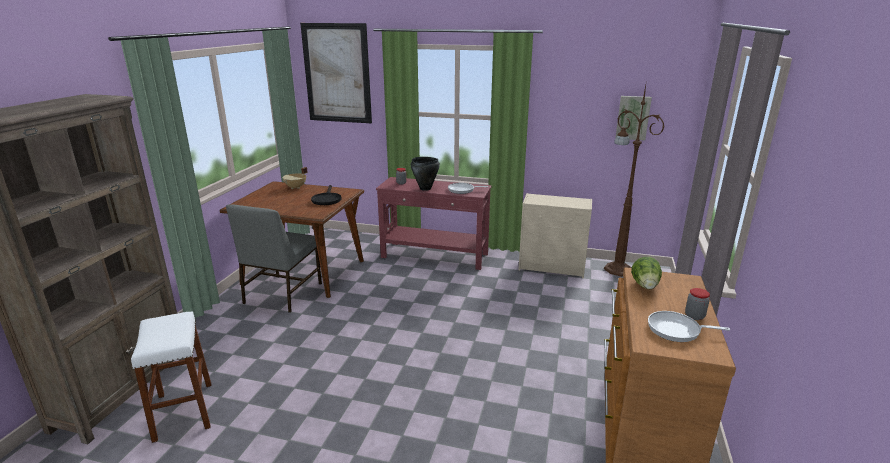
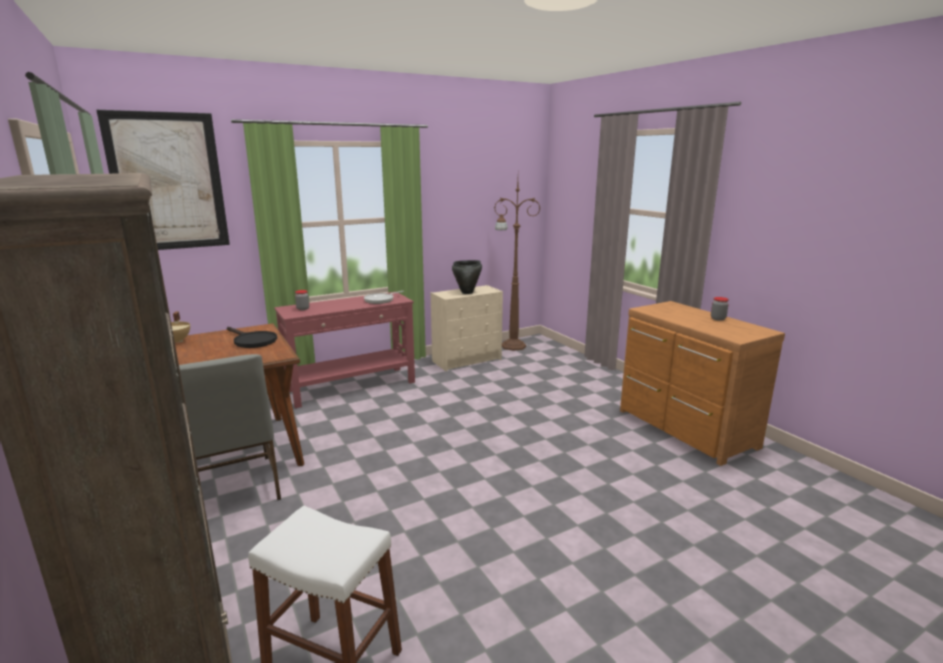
camera: 45 degrees left, 5 degrees down
(425, 188) = (341, 307): black cooking pot -> black cooking pot (467, 292)
(633, 117) = (501, 206): picture -> none
(645, 286) = (664, 313): lettuce -> none
(677, 330) = (729, 327): frying pan -> none

